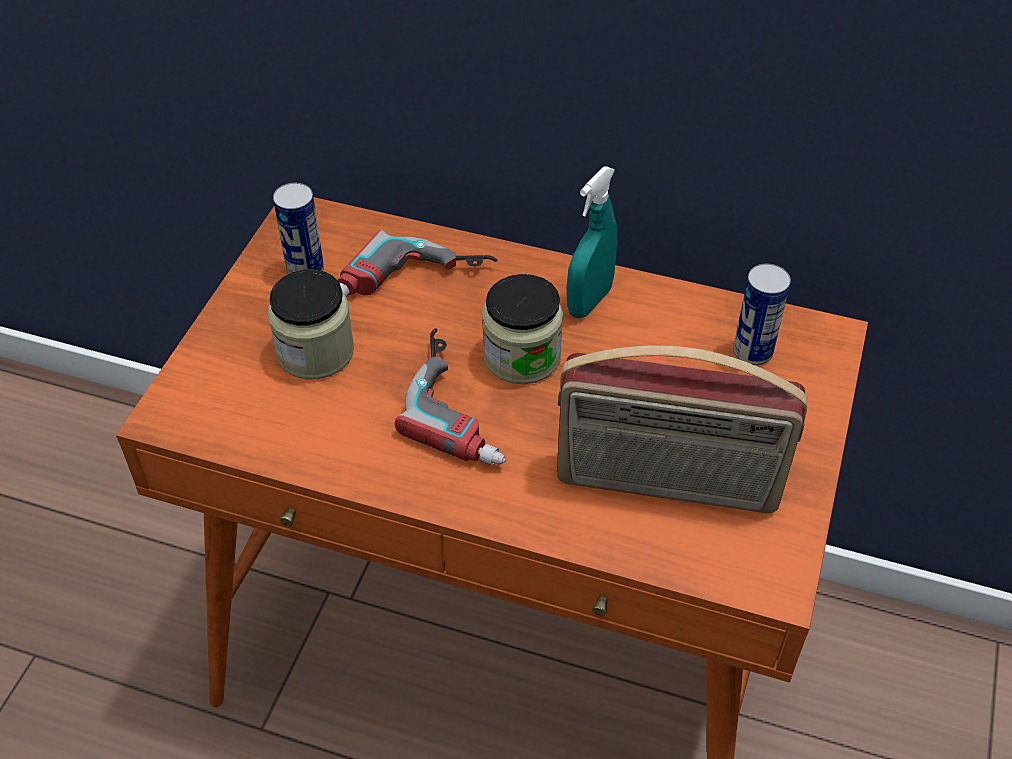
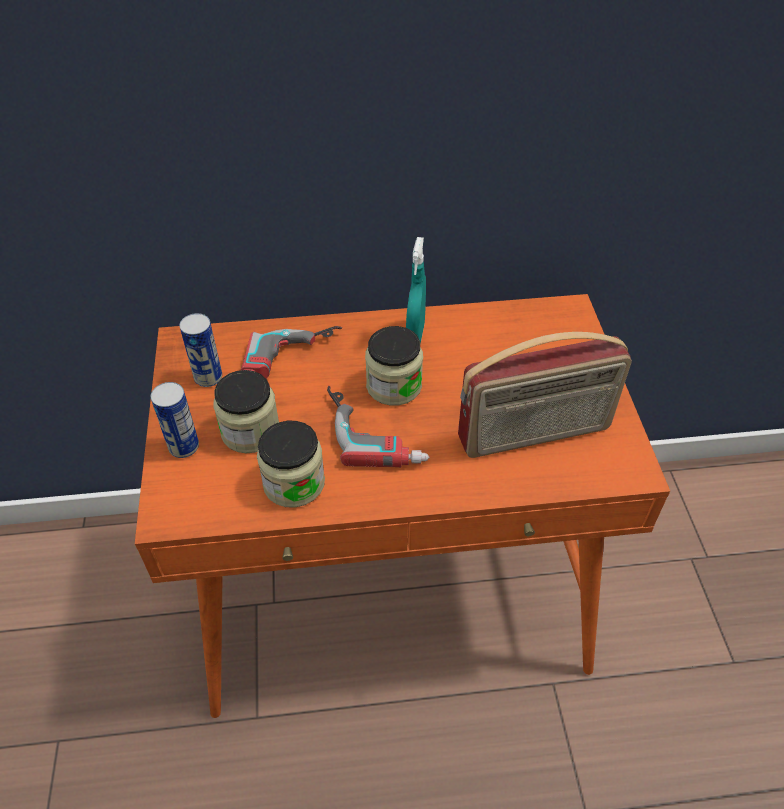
camera: 25 degrees left, 0 degrees up
(328, 432) = (294, 483): none -> jar
(752, 352) = (534, 334): can -> can (184, 447)

